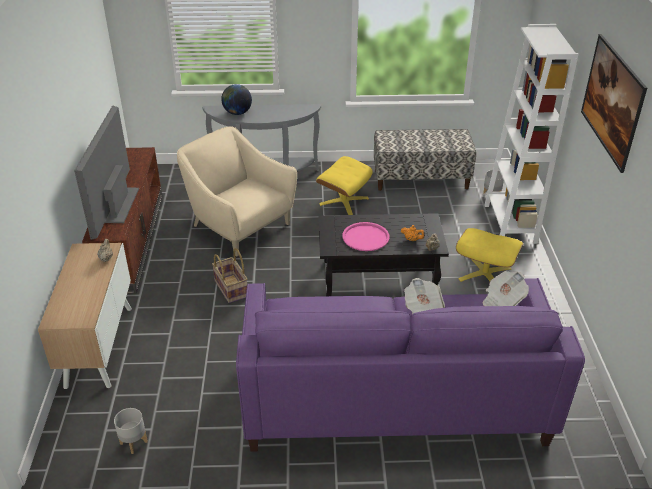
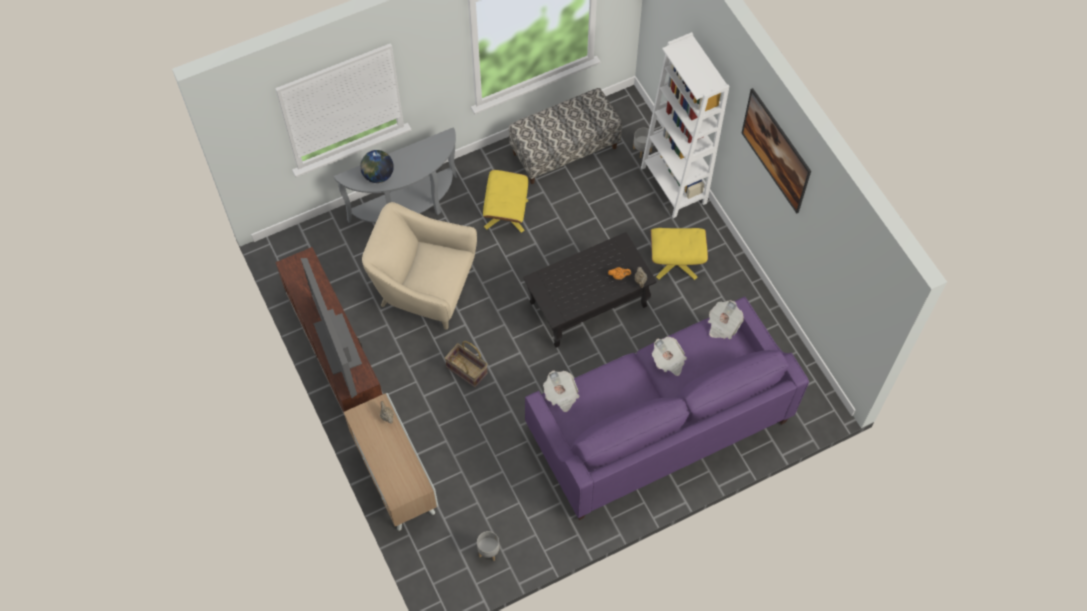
camera: 25 degrees left, 25 degrees up
(289, 301) = (561, 395): none -> newspaper
(365, 237) = (578, 289): pink tray -> none

